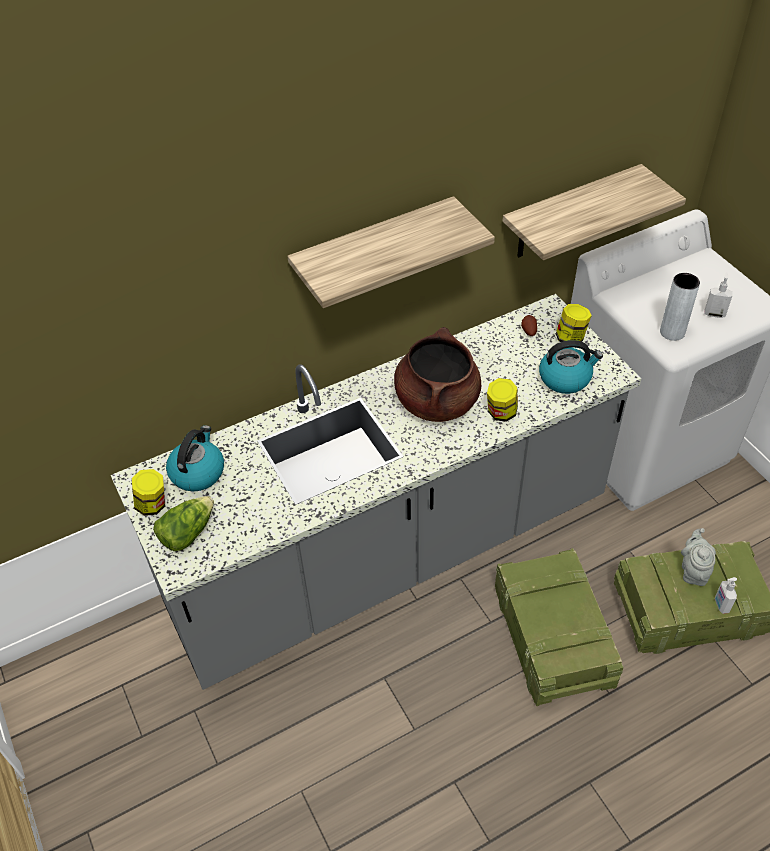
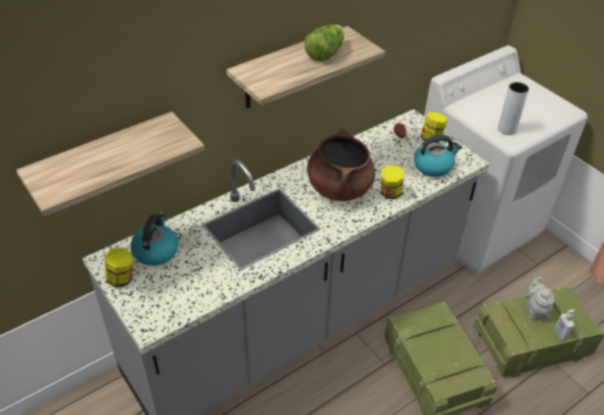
camera: 10 degrees left, 5 degrees down
(187, 532) = (153, 298): lettuce -> lettuce (325, 53)
(570, 213) = (425, 44): shelf -> shelf (103, 161)
(714, 313) = (534, 115): soap dispenser -> none

